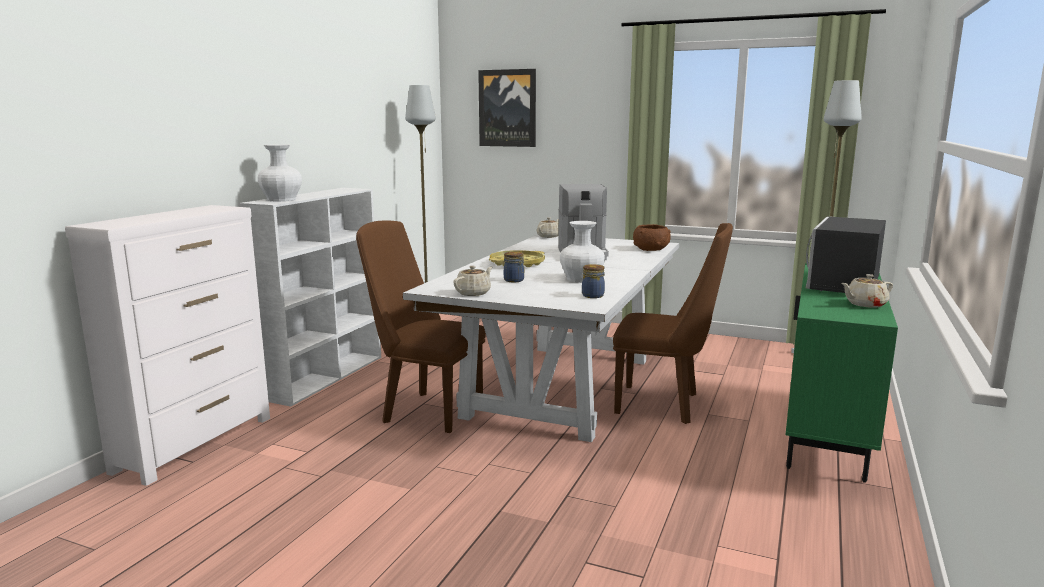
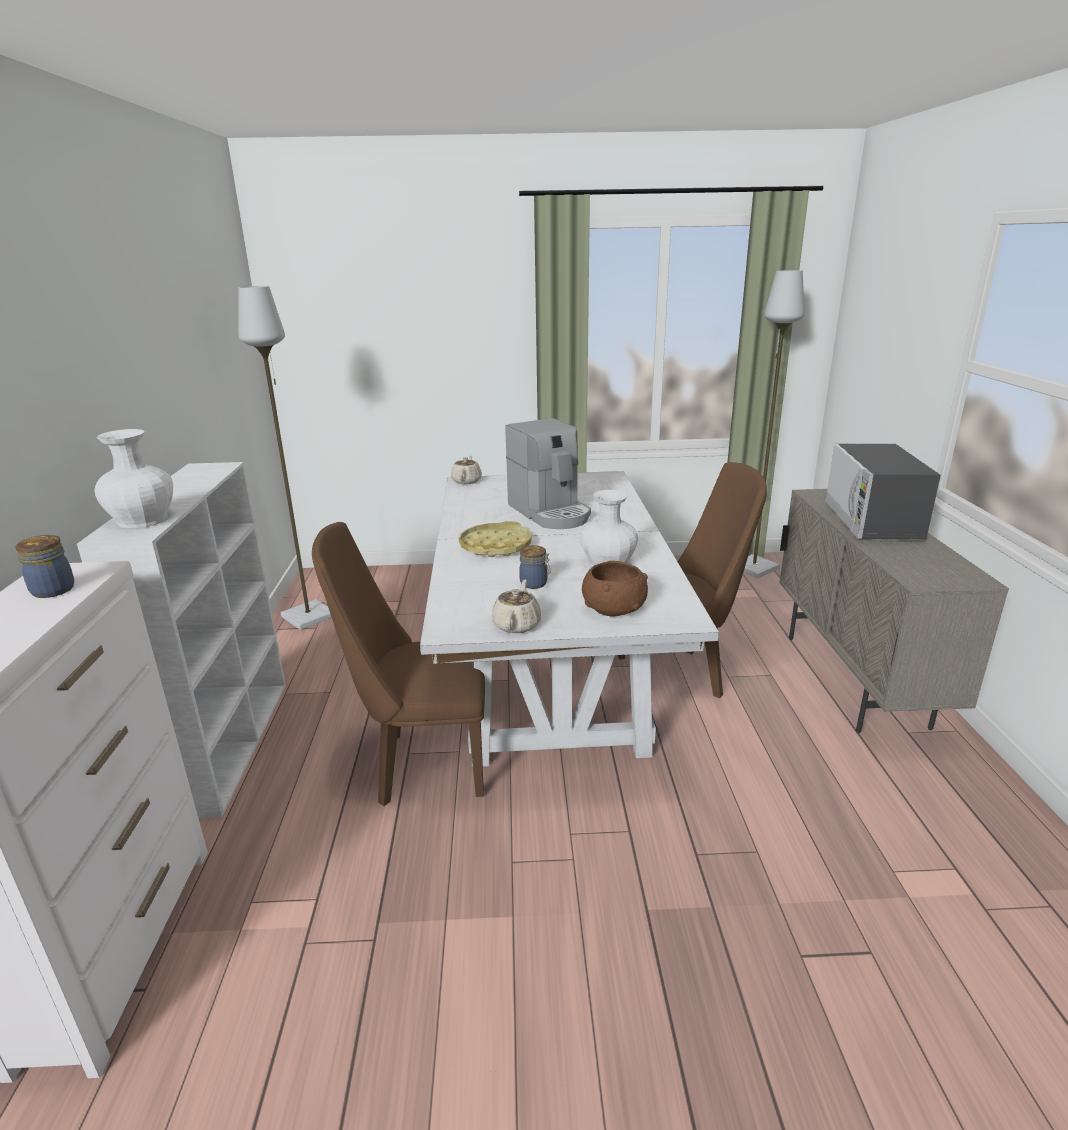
camera: 25 degrees left, 10 degrees up
(507, 108) = (361, 306): picture -> none
(593, 295) = (661, 595): jar -> jar (54, 589)
(651, 249) = (610, 488): brown bowl -> brown bowl (613, 608)
(825, 438) = (853, 680): green cabinet -> beige cabinet
(865, 304) = (934, 554): beige teapot -> none

